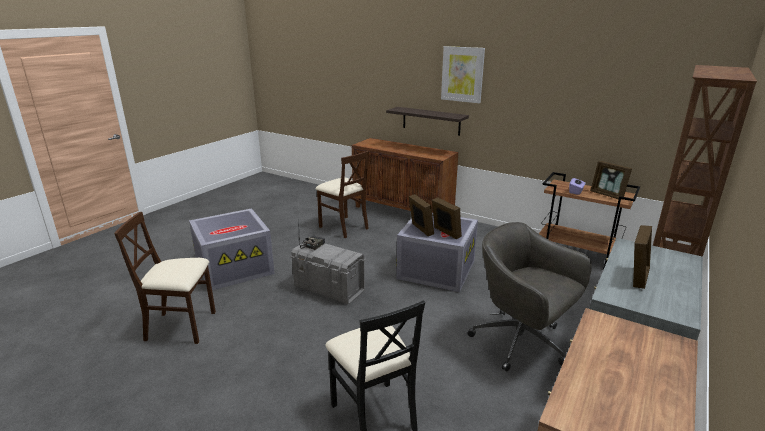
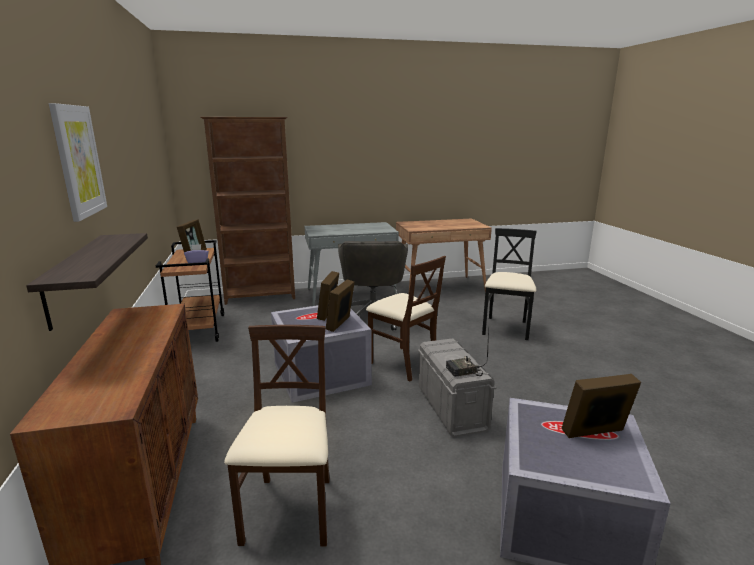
camera: 135 degrees left, 5 degrees down
(181, 326) = (656, 446): beige chair -> beige chair (403, 363)
(637, 277) = (357, 229): picture frame -> picture frame (594, 433)

